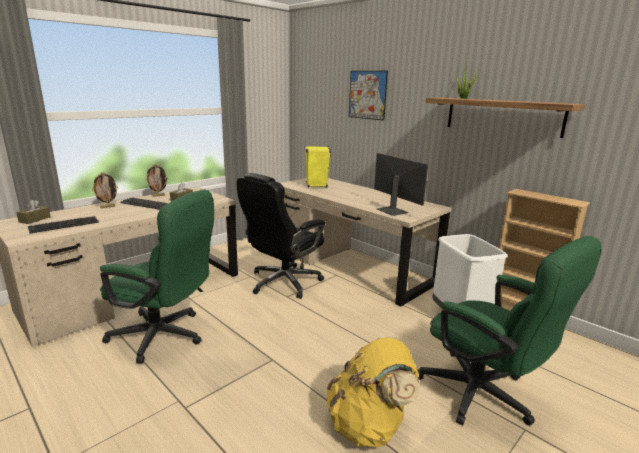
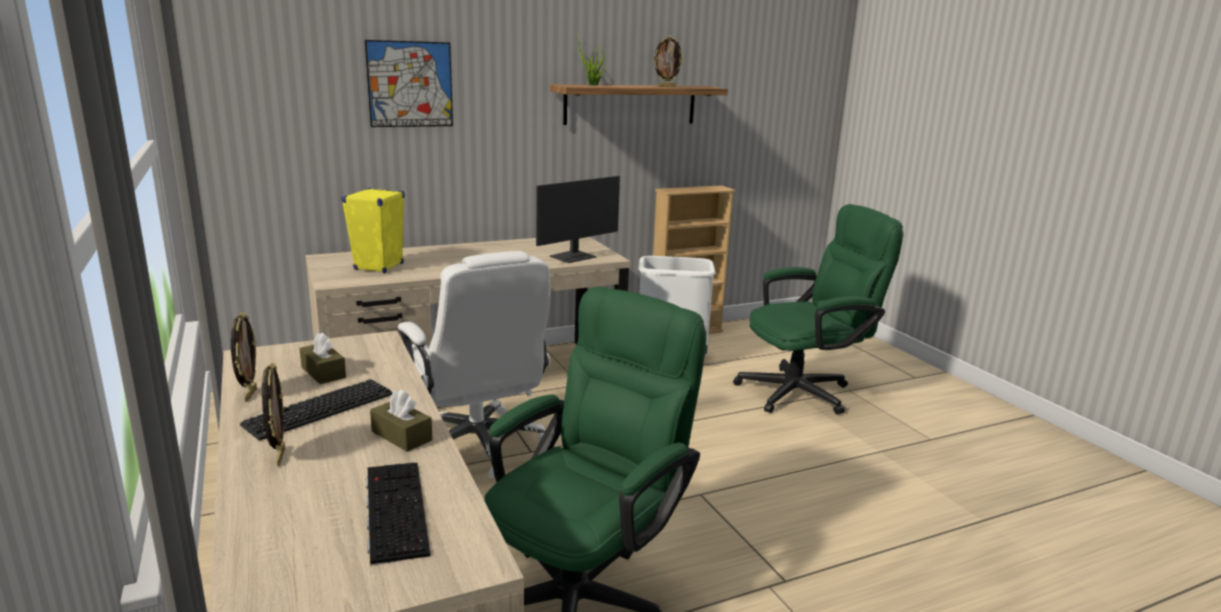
camera: 70 degrees left, 0 degrees up
(35, 219) = (286, 564): brown tissue box -> brown tissue box (401, 436)
(283, 282) = (478, 445): black office chair -> white office chair
(369, 425) = (835, 457): yellow backpack -> none
(392, 211) = (574, 257): monitor -> monitor turned 150 degrees clockwise
(515, 101) = (666, 87): none -> picture frame

